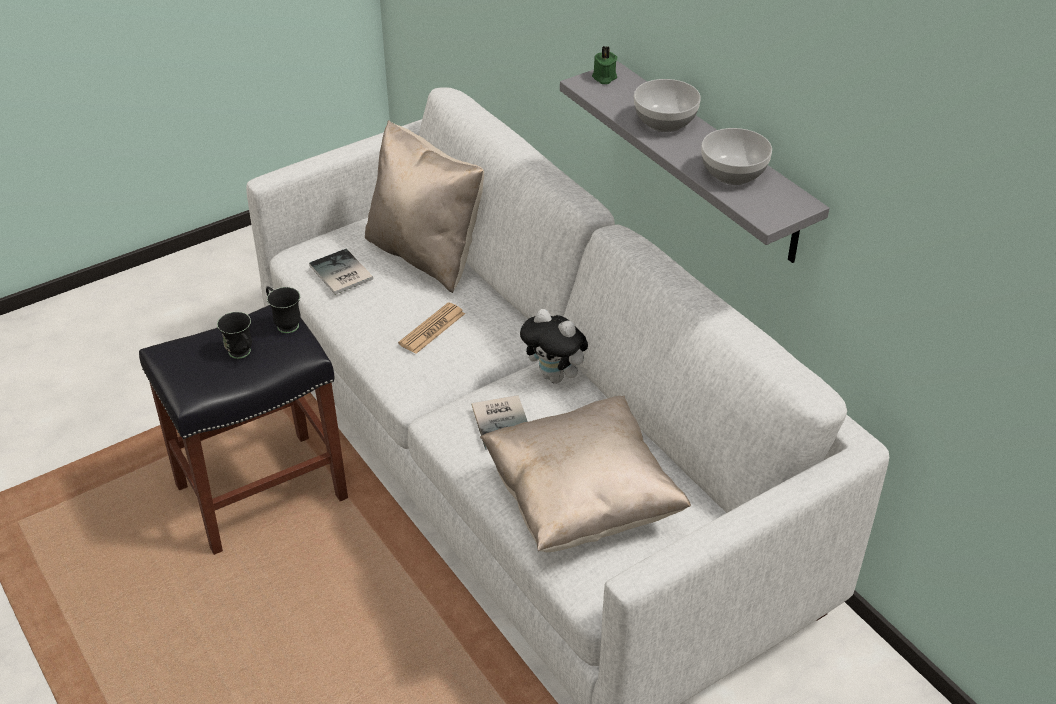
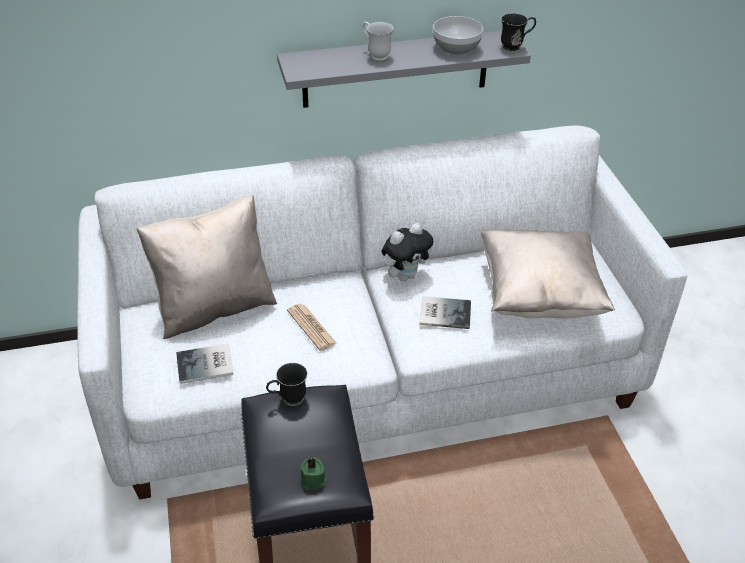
camera: 70 degrees left, 0 degrees up
(242, 355) = (312, 439): black mug -> black mug (515, 47)
(604, 78) = (298, 63): green candle -> green candle (314, 481)
(664, 121) = (375, 55): bowl -> white mug

